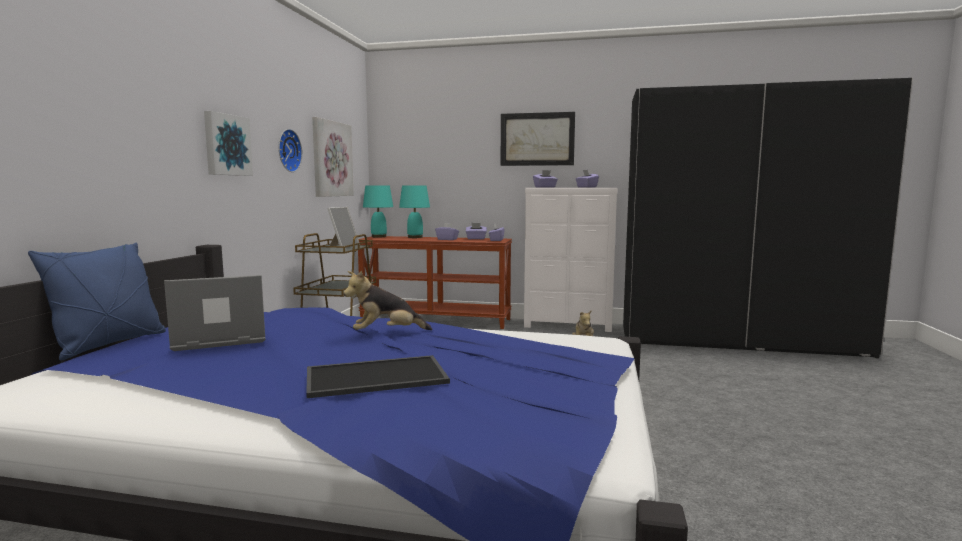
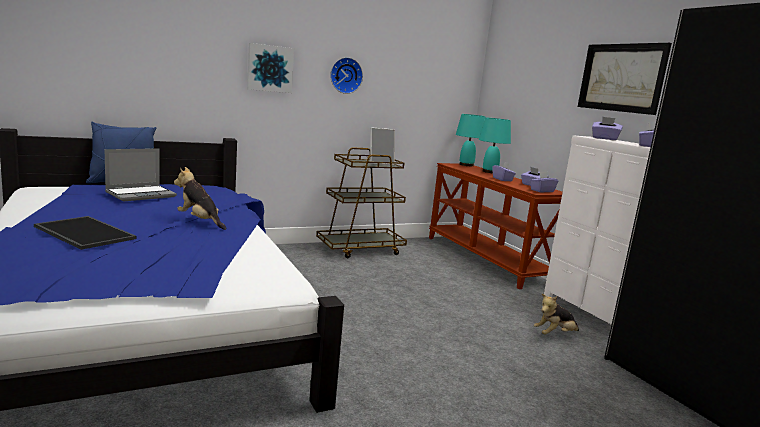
camera: 50 degrees right, 5 degrees up
(219, 339) = (141, 194): laptop -> laptop turned 105 degrees clockwise
(331, 159) = (411, 85): picture -> none

